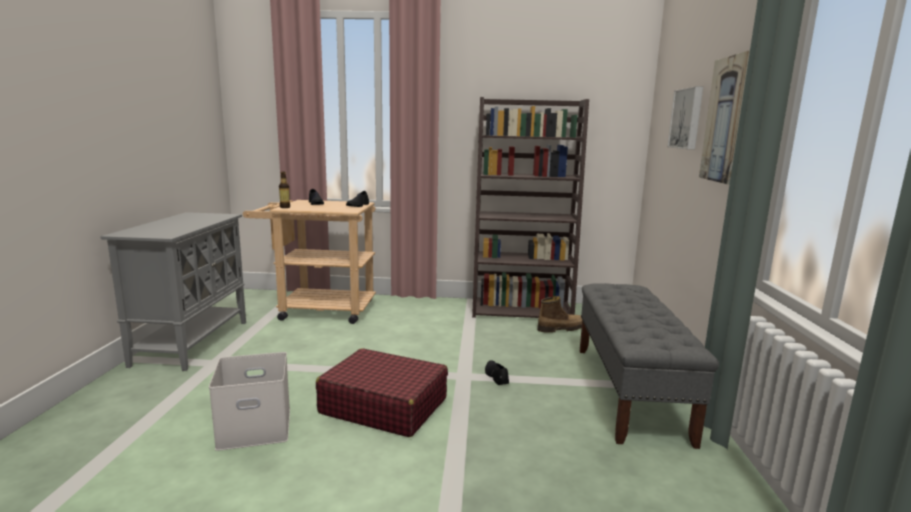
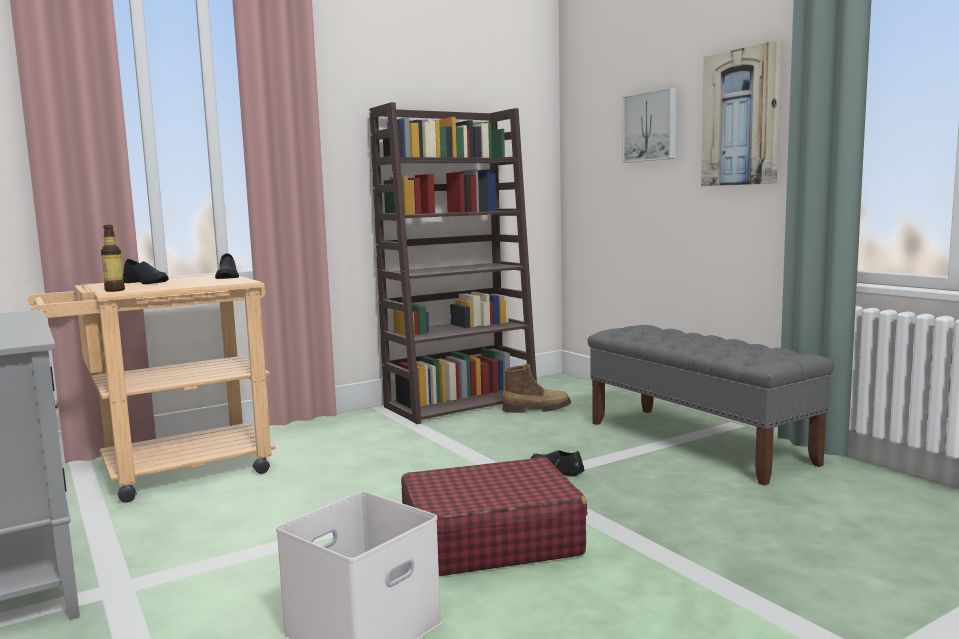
camera: 35 degrees left, 5 degrees down
(560, 328) = (536, 409): boot -> boot turned 45 degrees clockwise

